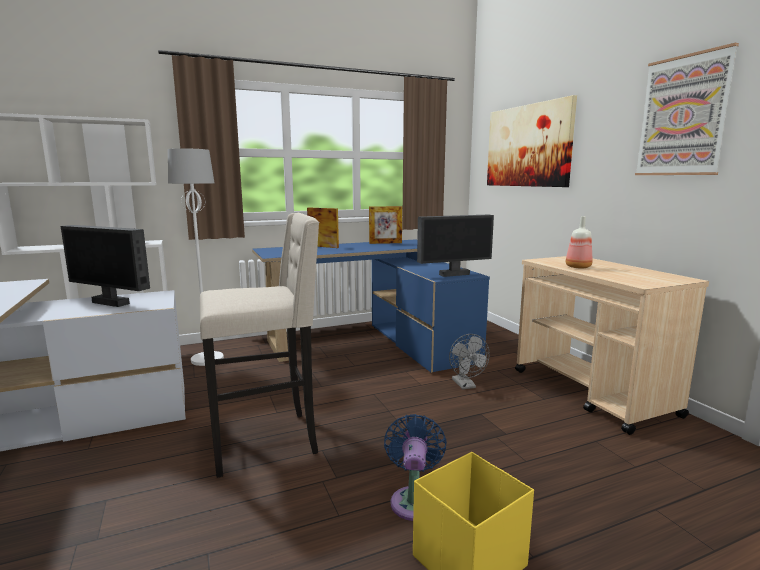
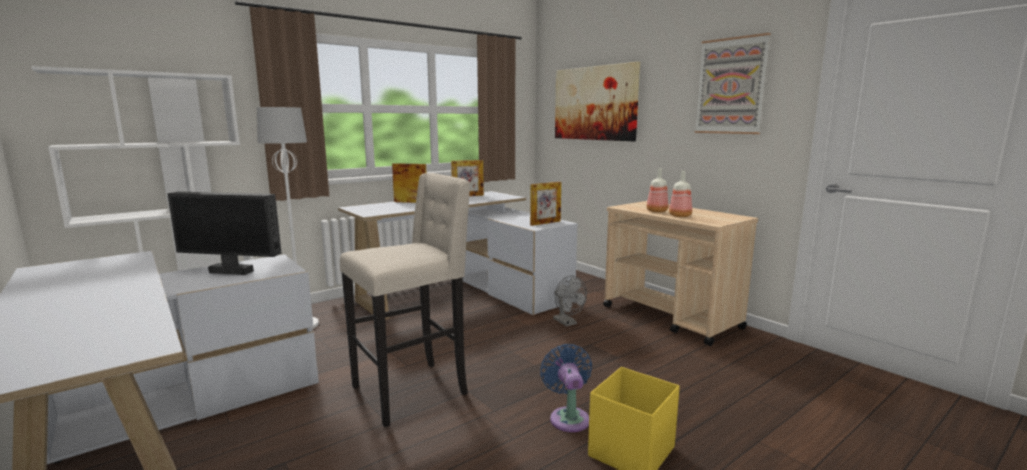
camera: 15 degrees left, 0 degrees up
(374, 343) = (465, 294): blue desk -> white desk
(453, 274) = (545, 223): monitor -> picture frame
(604, 273) = (680, 216): none -> bottle

